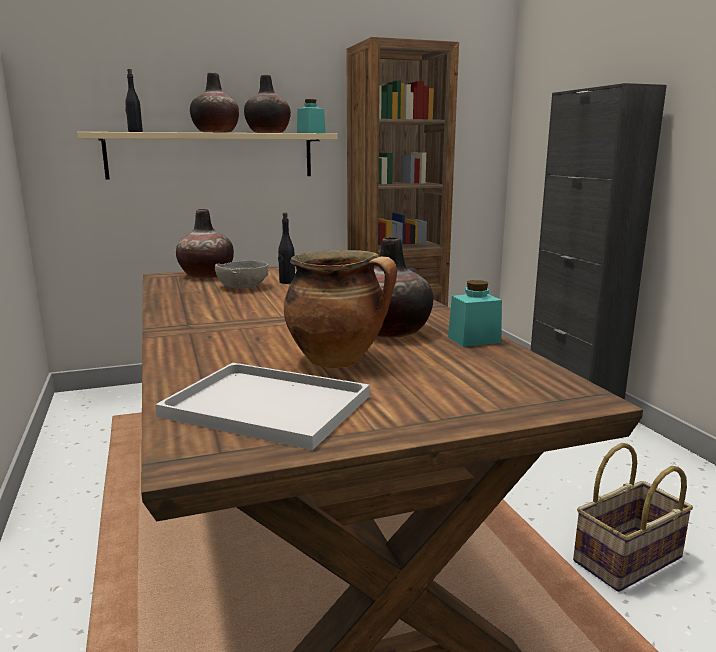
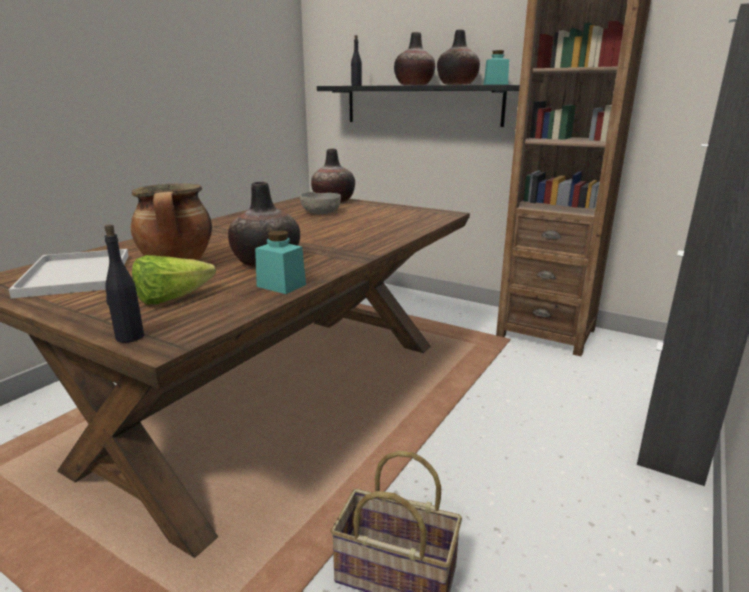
camera: 50 degrees right, 5 degrees up
(211, 155) = (421, 105): beige shelf -> black shelf
(287, 282) = (354, 216): black bottle -> black bottle (129, 337)
(453, 378) = (172, 299): none -> lettuce

